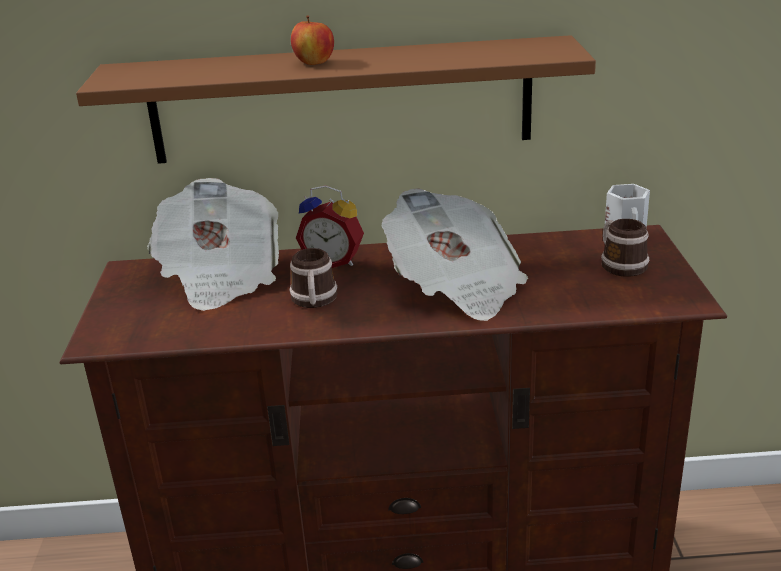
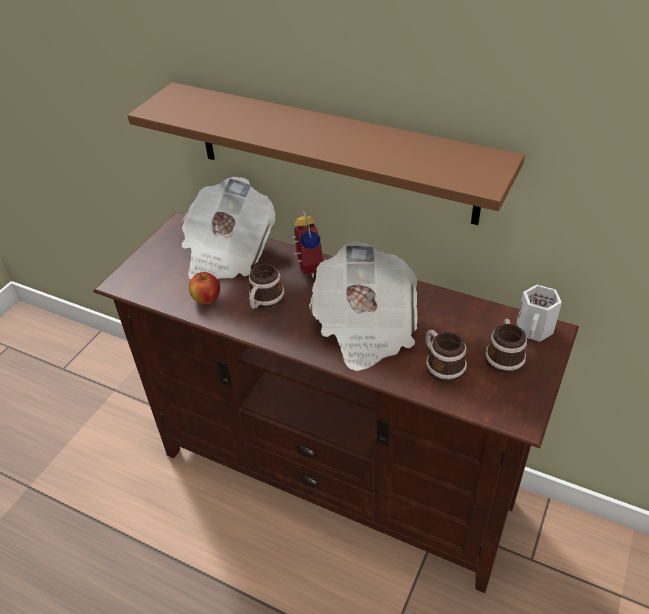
camera: 30 degrees right, 15 degrees up
(314, 62) = (296, 129): apple -> apple (207, 299)
(334, 261) = (306, 268): alarm clock -> alarm clock turned 150 degrees counterclockwise
(568, 288) = (441, 365): none -> mug

